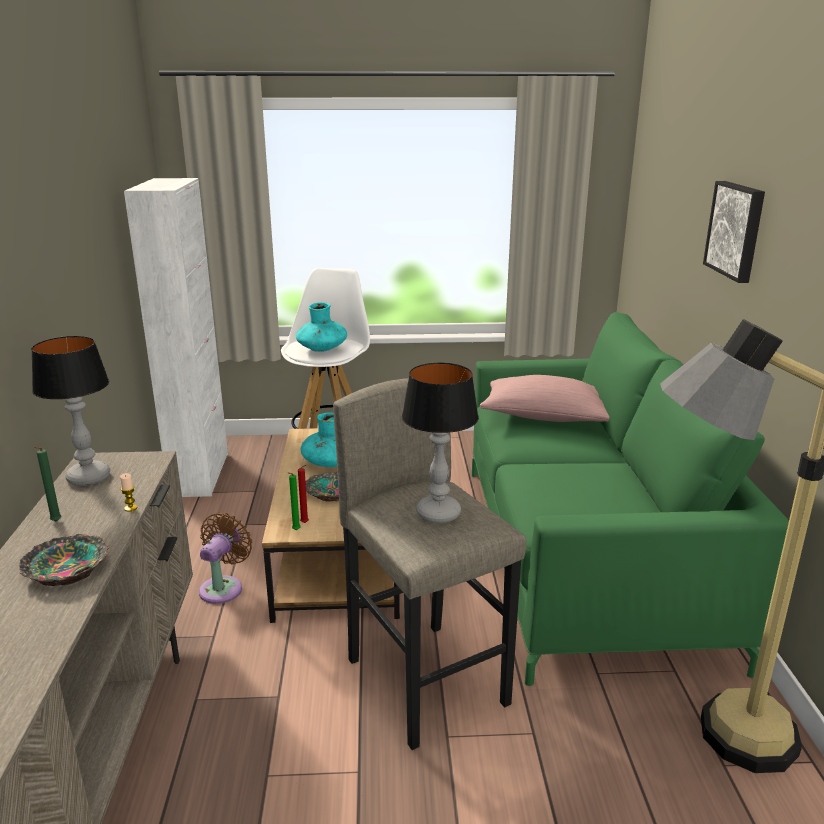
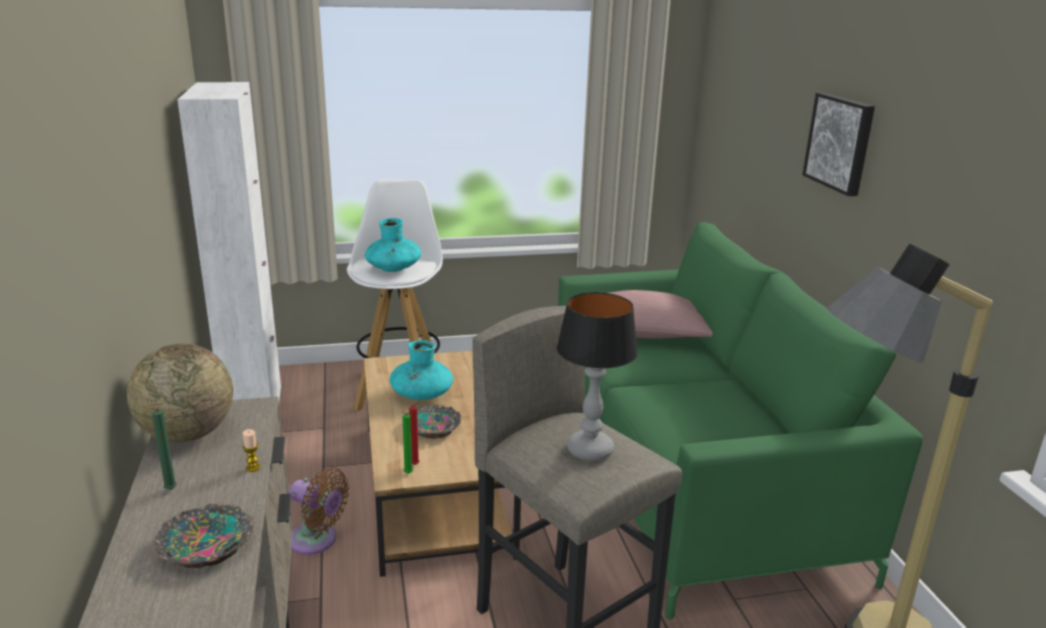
camera: 10 degrees left, 0 degrees up
(88, 477) = (187, 434): table lamp -> globe
(223, 587) = (317, 541): brown fan -> brown fan turned 105 degrees clockwise

